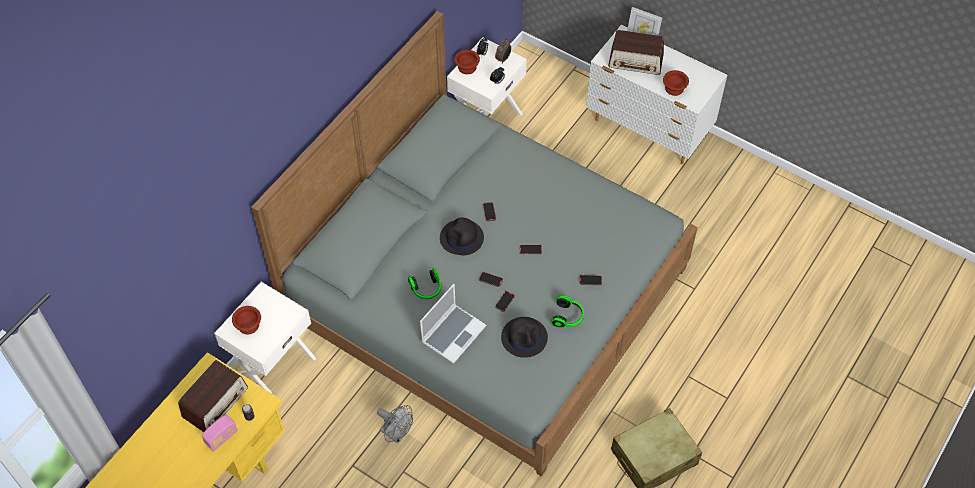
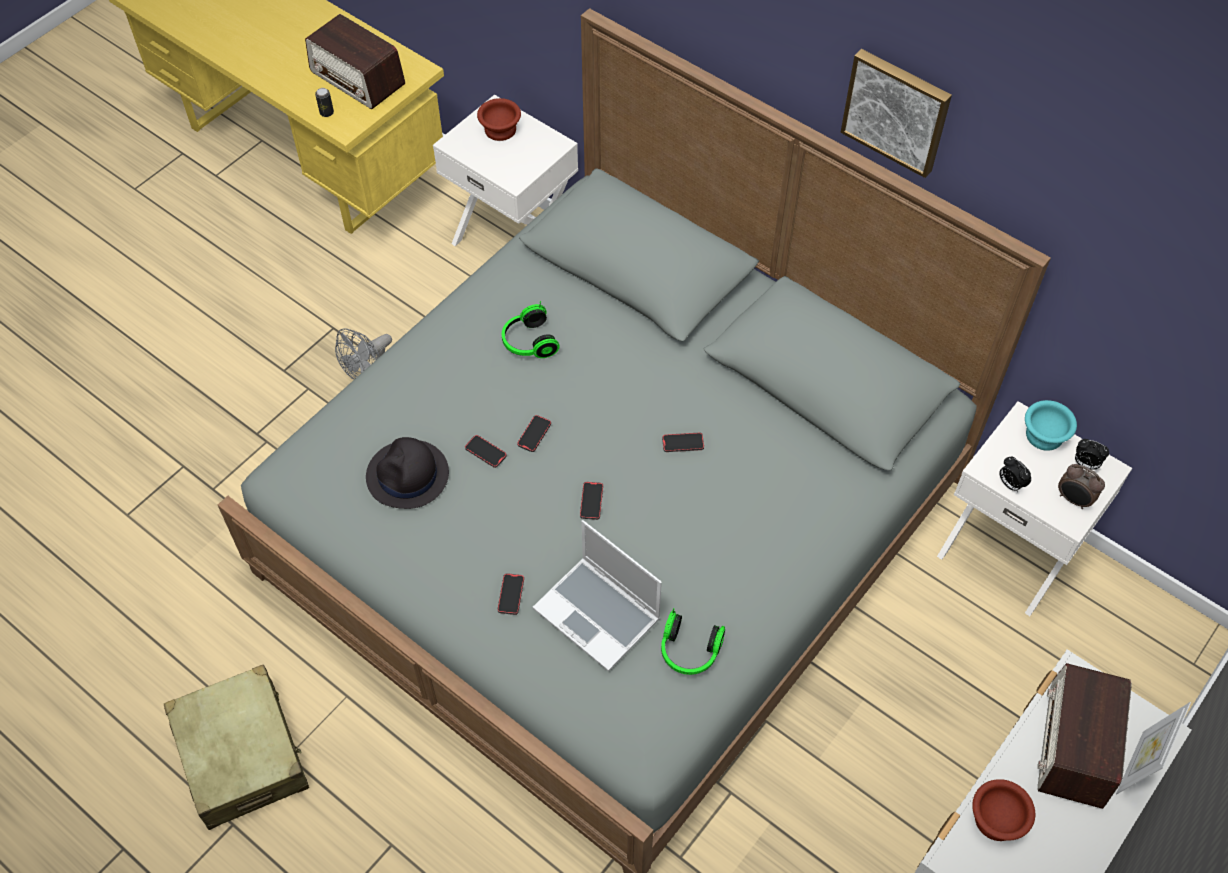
camera: 95 degrees right, 0 degrees up
(221, 438) = (301, 85): radio -> none
(372, 46) = (897, 110): none -> picture
(453, 333) = (435, 374): laptop -> laptop (599, 614)
(461, 238) = (628, 398): black hat -> none
(467, 67) = (1046, 435): brown bowl -> turquoise bowl
(568, 317) = (437, 548): headphones -> headphones (689, 652)

